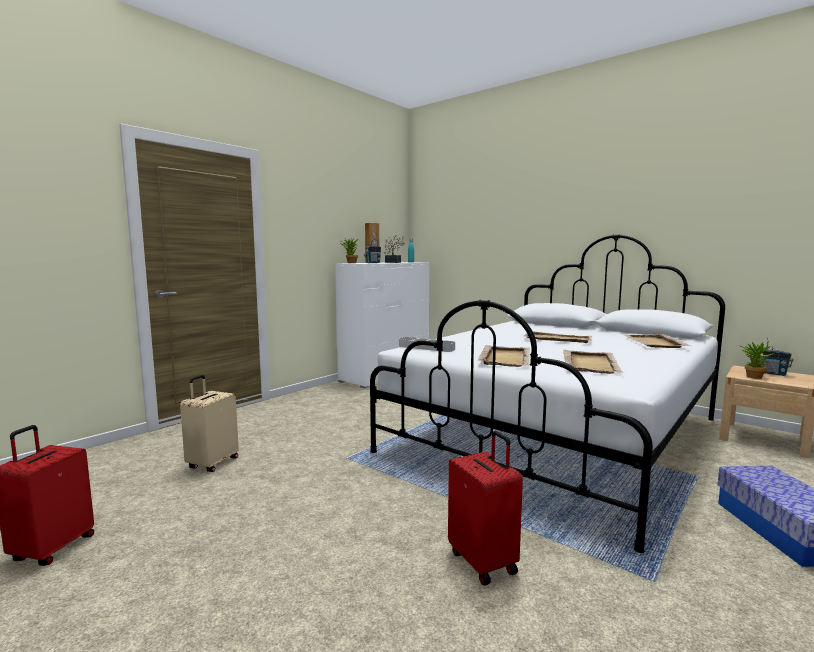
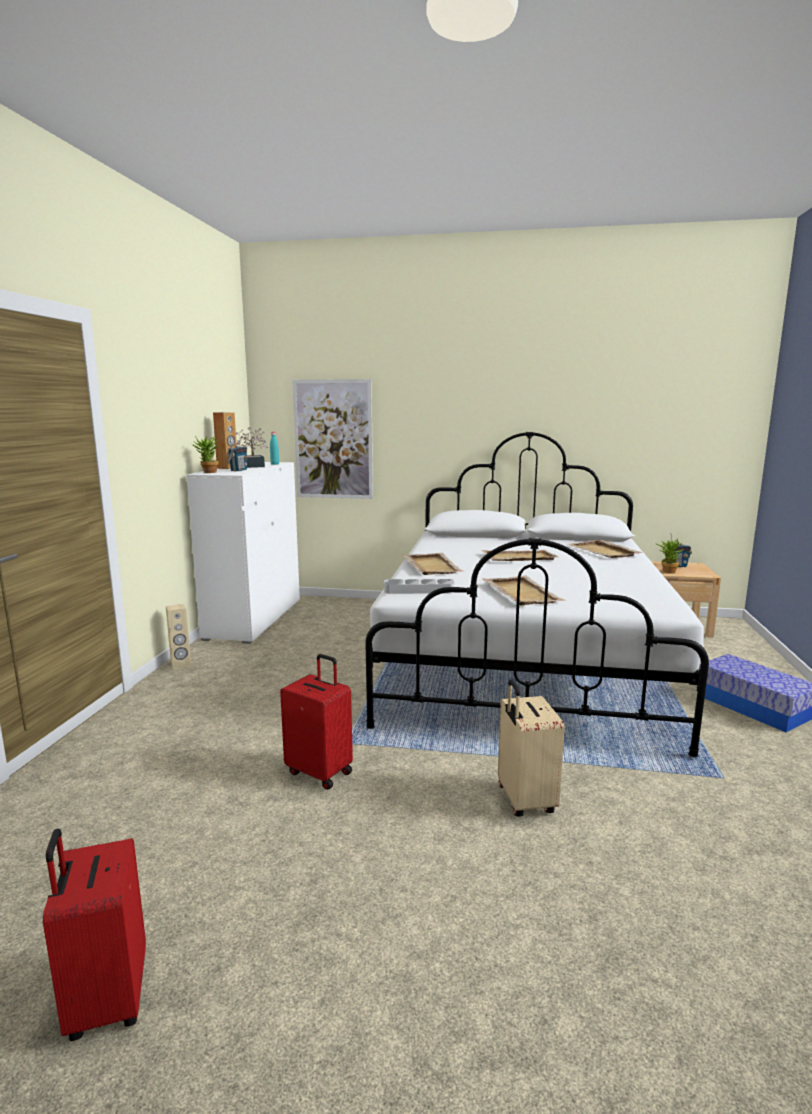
camera: 30 degrees left, 5 degrees up
(212, 463) = (178, 802): beige suitcase -> beige suitcase (524, 800)
(309, 393) = (181, 665): none -> beige speaker
(461, 246) = (333, 439): none -> picture
(484, 561) = (600, 808): red suitcase -> red suitcase (320, 772)
(590, 364) = (601, 588): beige tray -> beige tray (431, 566)

